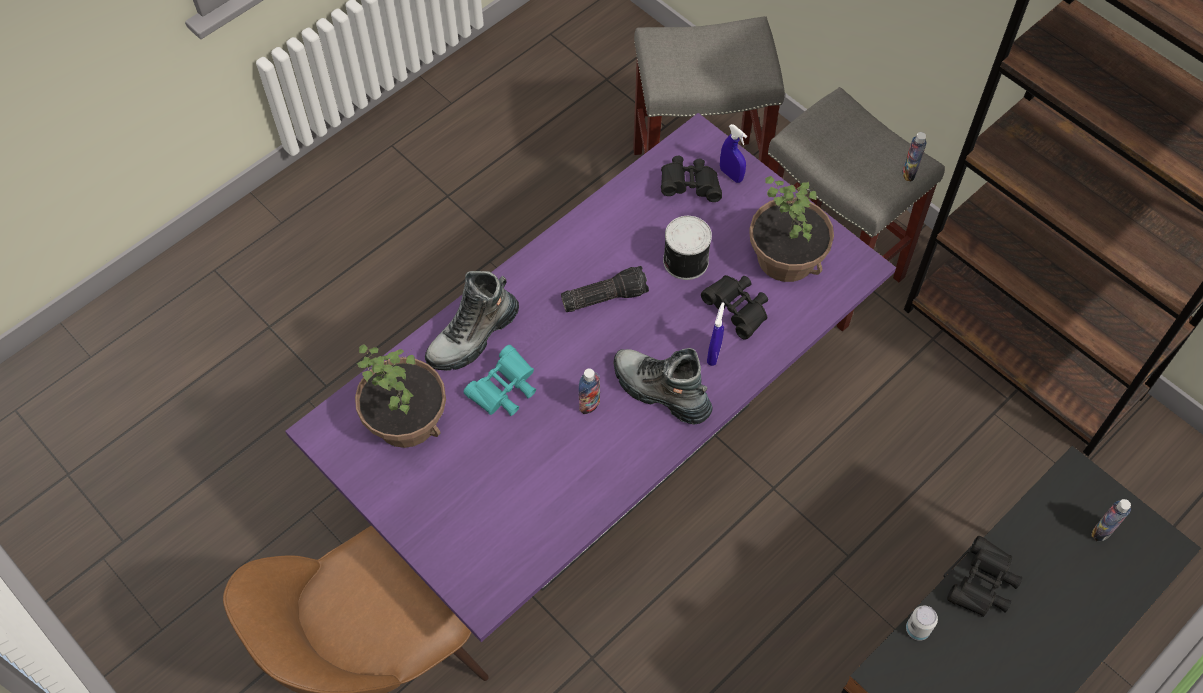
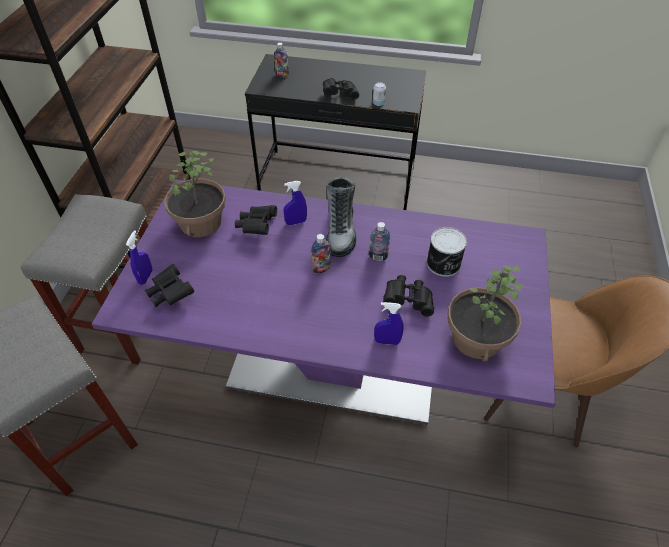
camera: 125 degrees left, 10 degrees down
(473, 336) = (387, 341): boot -> blue spray bottle
(504, 391) = (408, 301): turquoise binoculars -> black binoculars
(604, 296) = (296, 290): flashlight -> none
(684, 260) = (237, 266): can -> can (444, 264)
(909, 173) = (93, 200): bottle -> bottle (321, 268)

